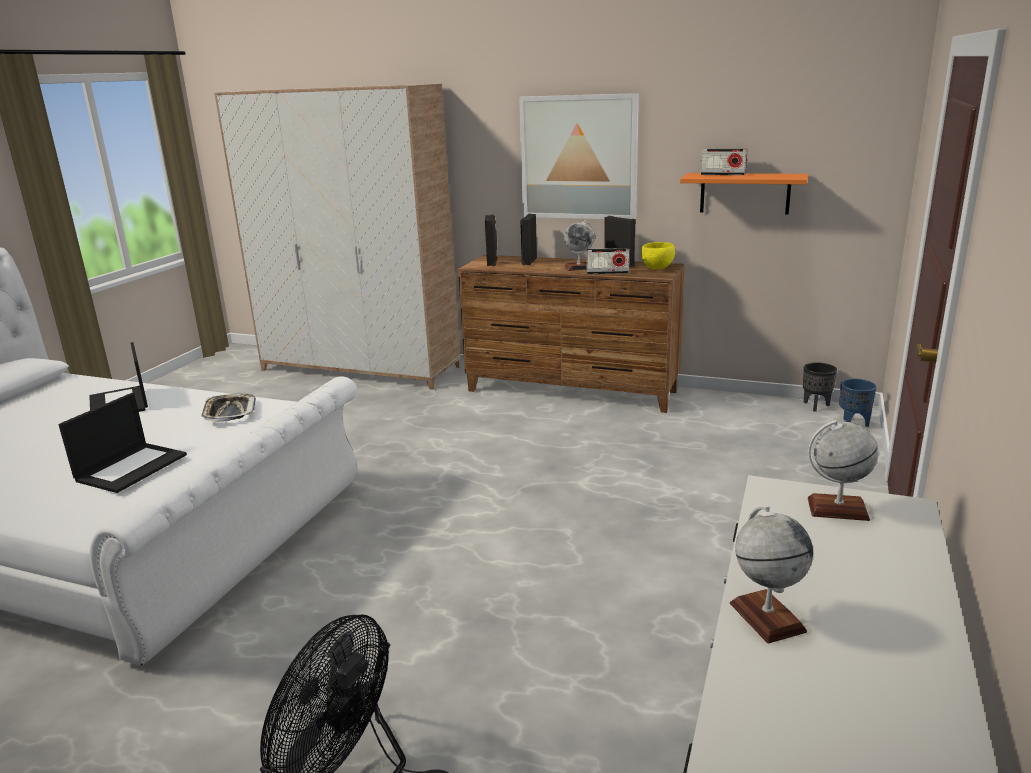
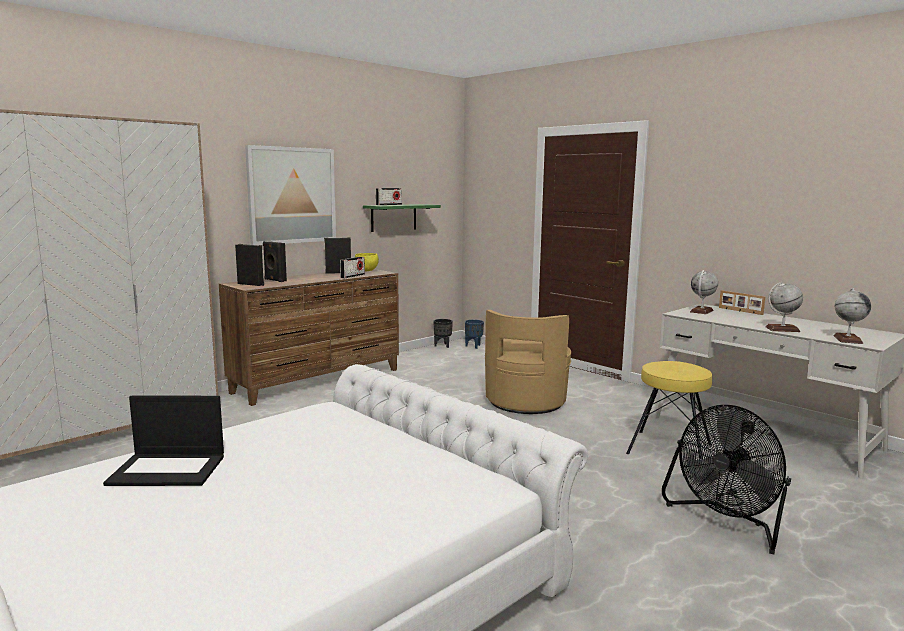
camera: 65 degrees left, 10 degrees down
(132, 467) = (390, 464): laptop -> none
(229, 412) = (304, 424): tray -> none
(578, 267) = (323, 277): globe -> globe (847, 339)
(594, 694) = (669, 449): none -> yellow stool
(662, 522) = (525, 401): none -> beige armchair
(744, 193) = (393, 217): orange shelf -> green shelf
(920, 552) = (740, 311): none -> picture frame

